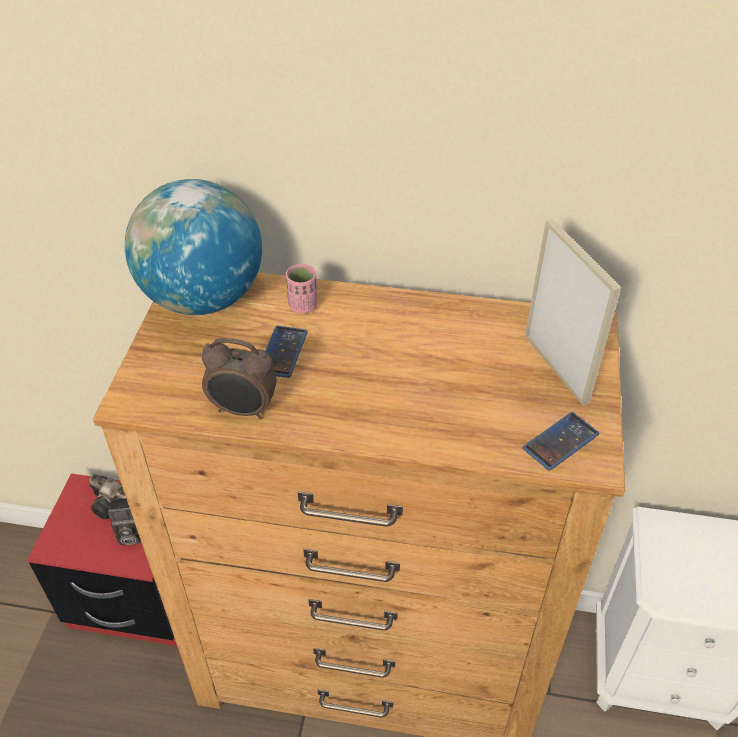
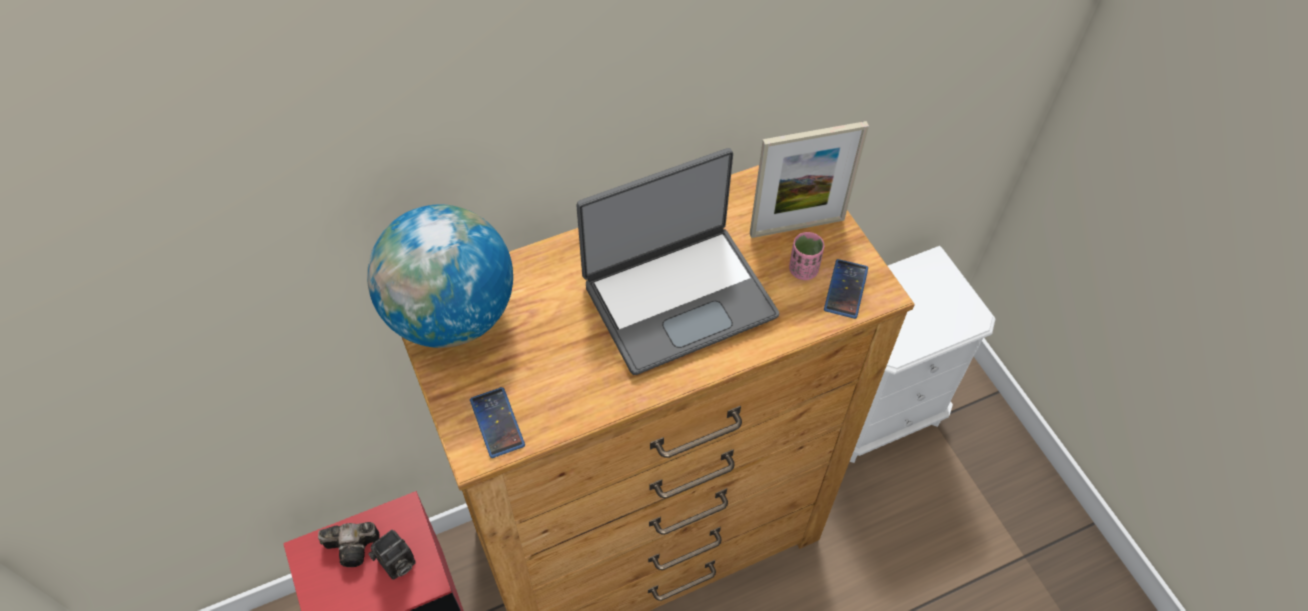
camera: 35 degrees left, 10 degrees up
(243, 410) = (585, 402): alarm clock -> none
(283, 352) = (571, 330): phone -> phone (497, 422)
(303, 306) = (549, 275): pink cup -> pink cup (803, 270)
(394, 372) = (678, 297): none -> laptop
(555, 368) = (797, 226): picture frame -> picture frame turned 135 degrees clockwise

